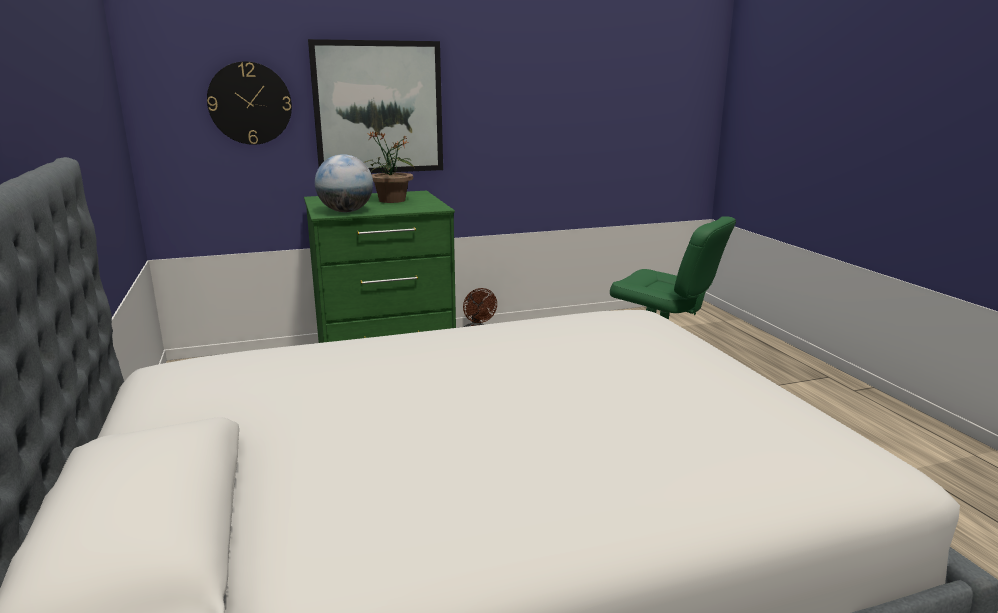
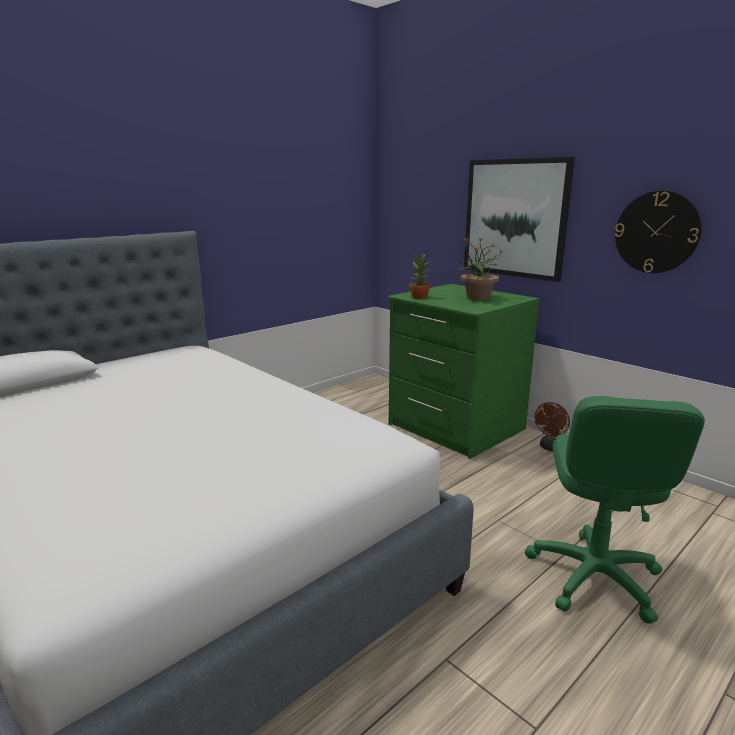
camera: 65 degrees right, 0 degrees up
(250, 103) = (433, 209): wall clock -> wall clock (656, 232)
(346, 211) = (419, 297): globe -> potted plant

